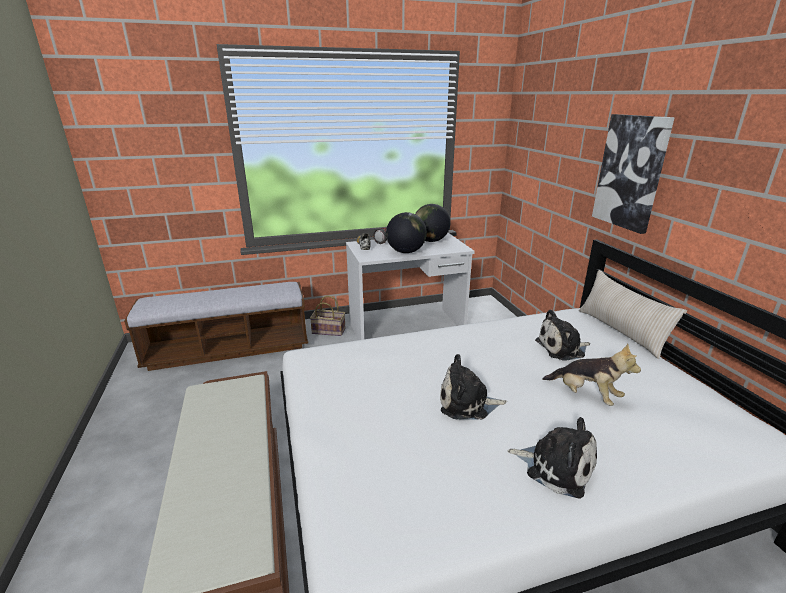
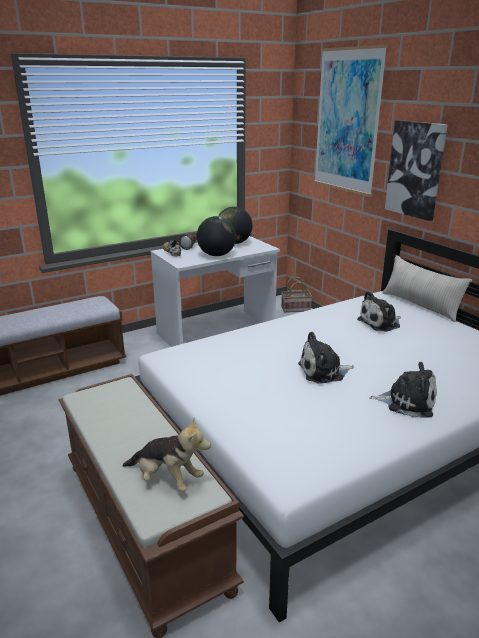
camera: 15 degrees left, 0 degrees up
(329, 330) = (140, 344): basket -> basket (296, 309)
(562, 117) = (347, 121): none -> picture
(585, 395) = (410, 354): plush toy -> plush toy (166, 479)

